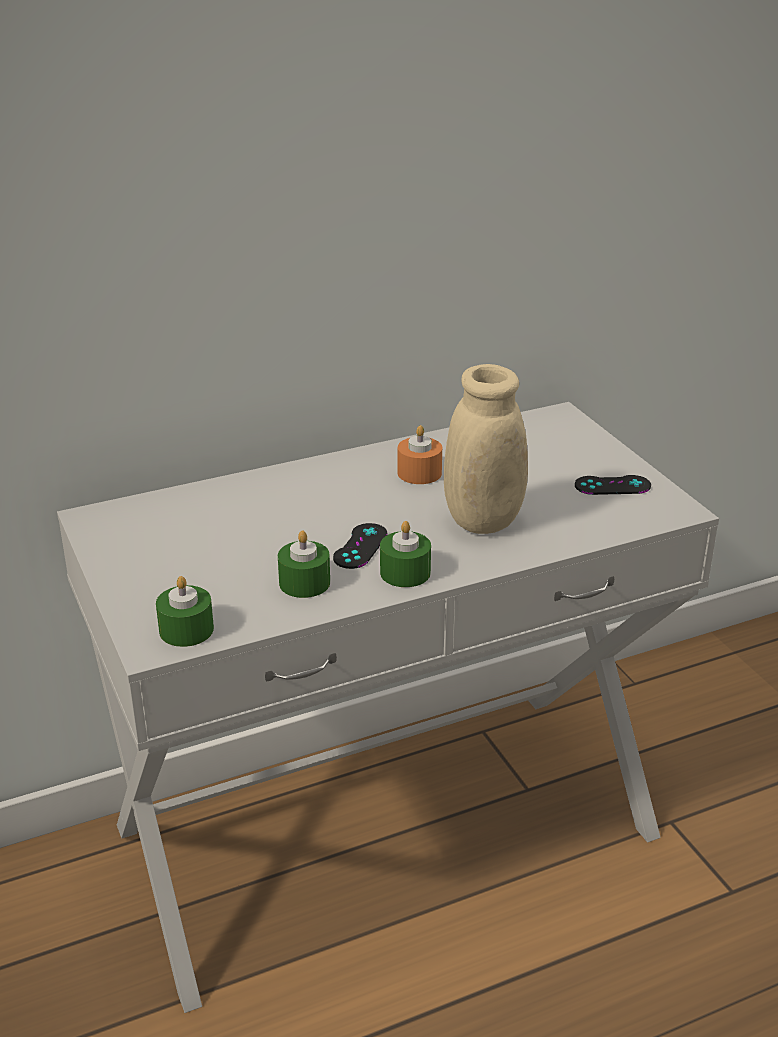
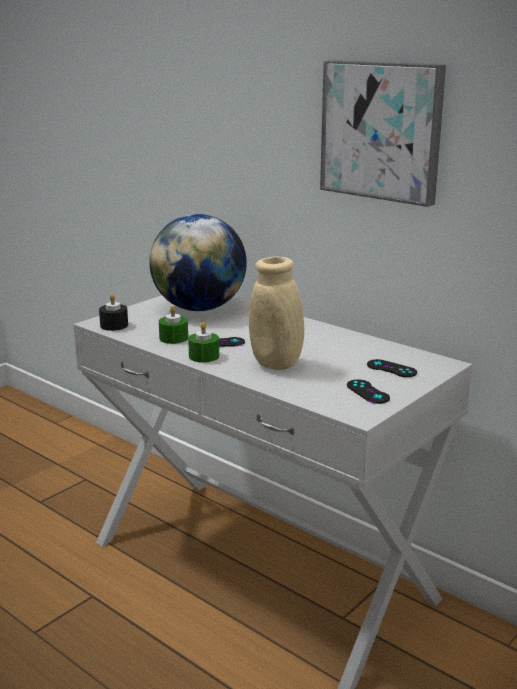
camera: 65 degrees right, 10 degrees down
(186, 630) = (114, 325): green candle -> black candle
(188, 530) = (199, 308): none -> globe
(416, 134) = (382, 131): none -> picture
(419, 473) = (315, 341): orange candle -> none
(552, 451) = (391, 369): none -> black game controller

